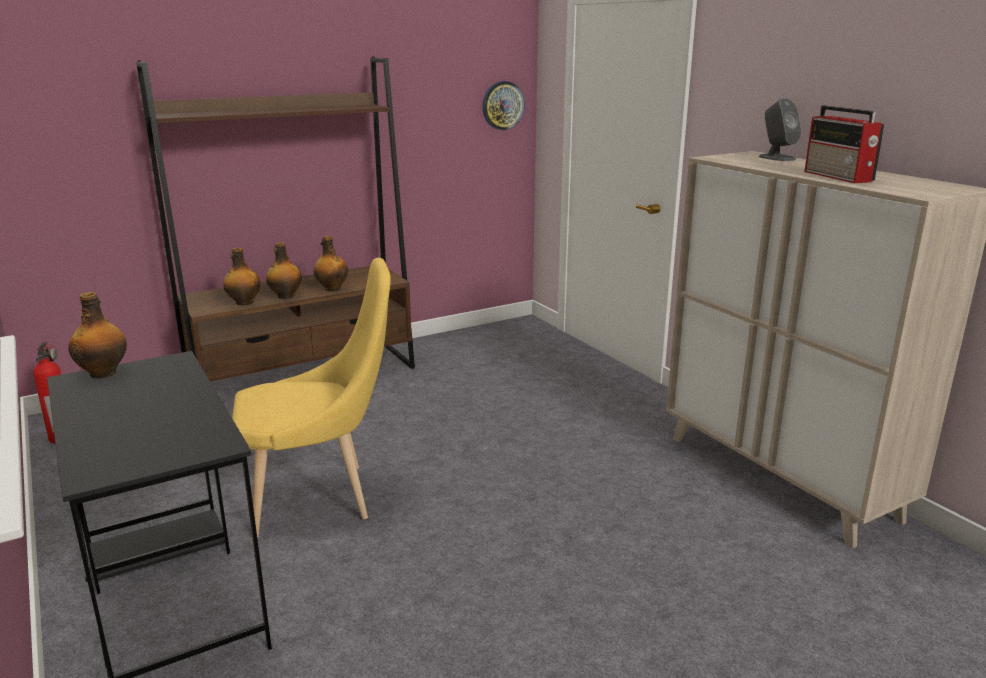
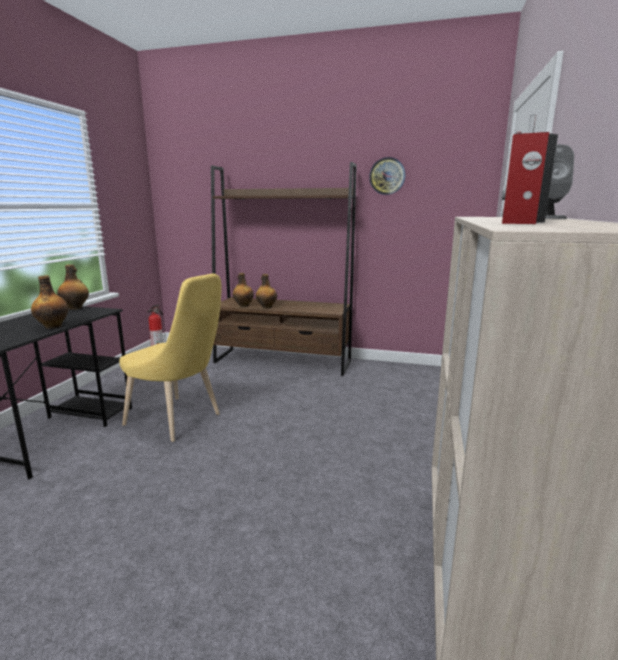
camera: 45 degrees right, 5 degrees down
(332, 289) = (295, 309): bottle -> bottle (53, 326)
(502, 105) = (463, 202): wall clock -> wall clock (387, 176)

